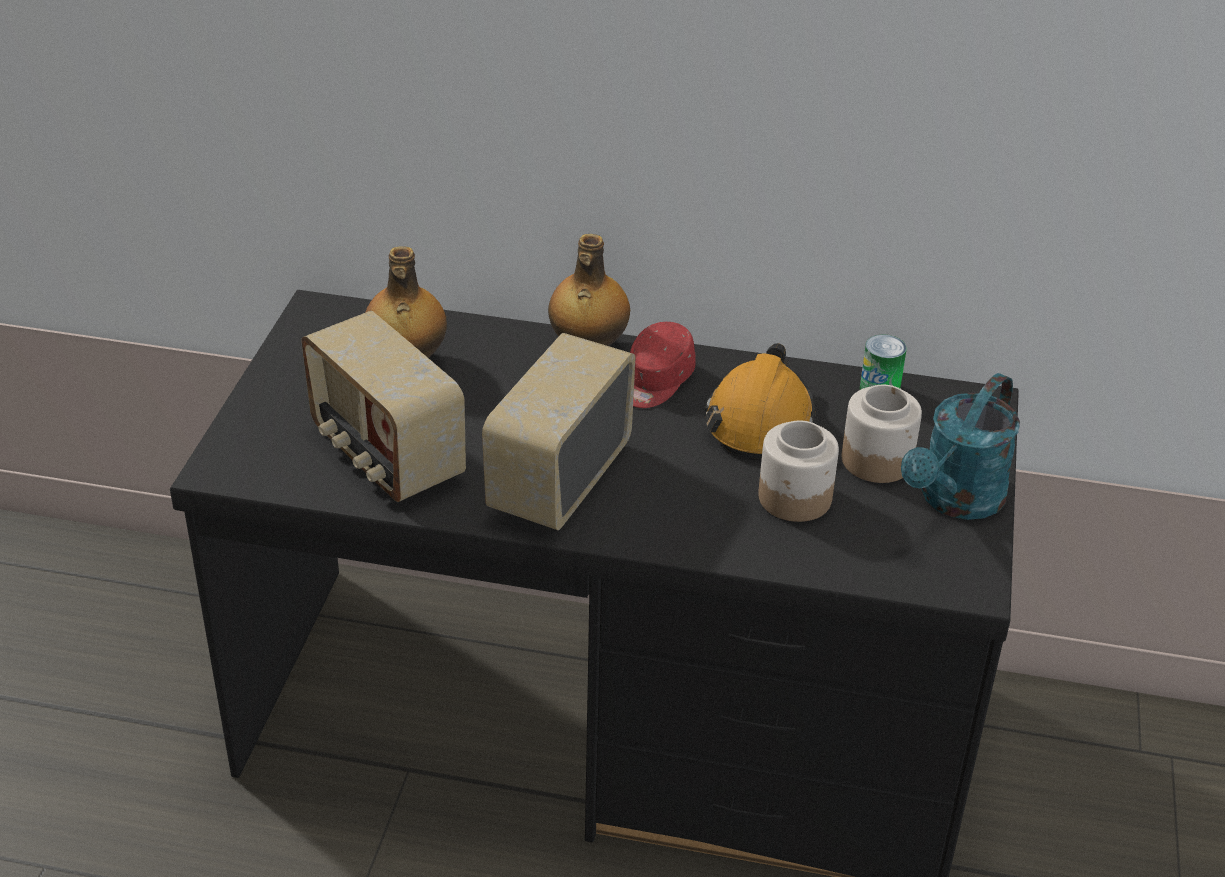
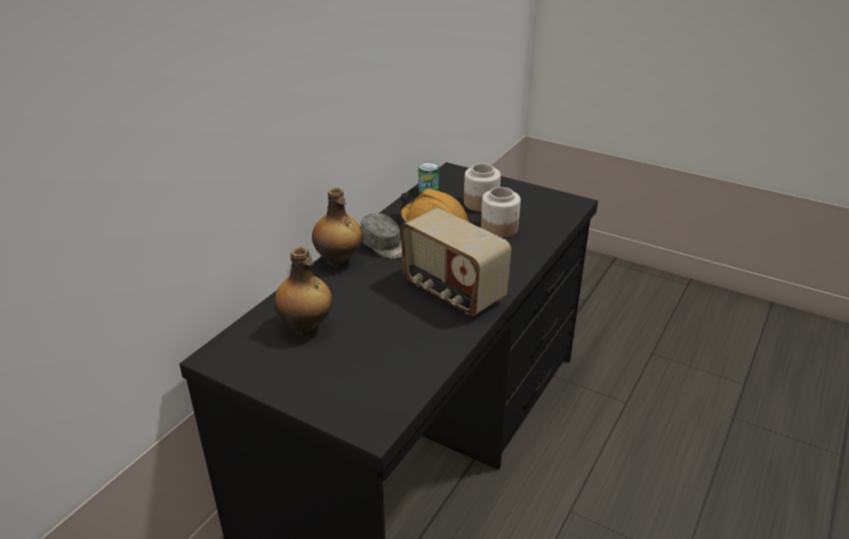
camera: 70 degrees left, 5 degrees down
(385, 455) = (398, 350): radio -> none
(656, 381) = (383, 246): red cap -> grey cap
(955, 501) = (518, 193): turquoise watering can -> none

